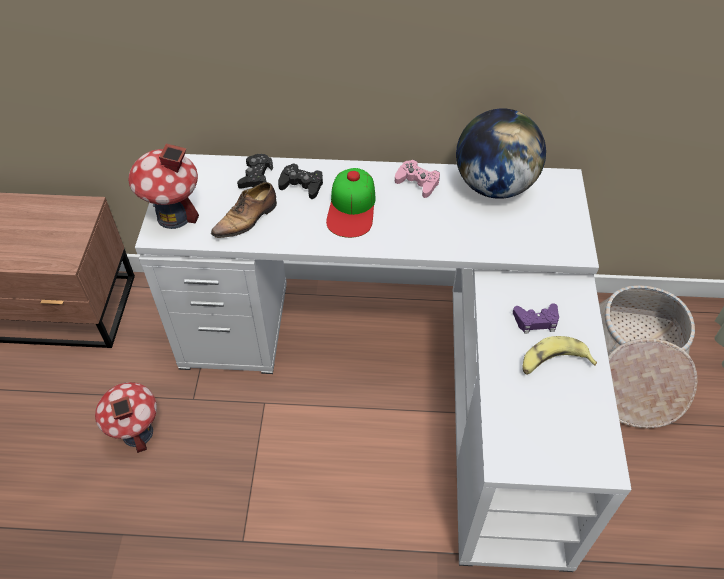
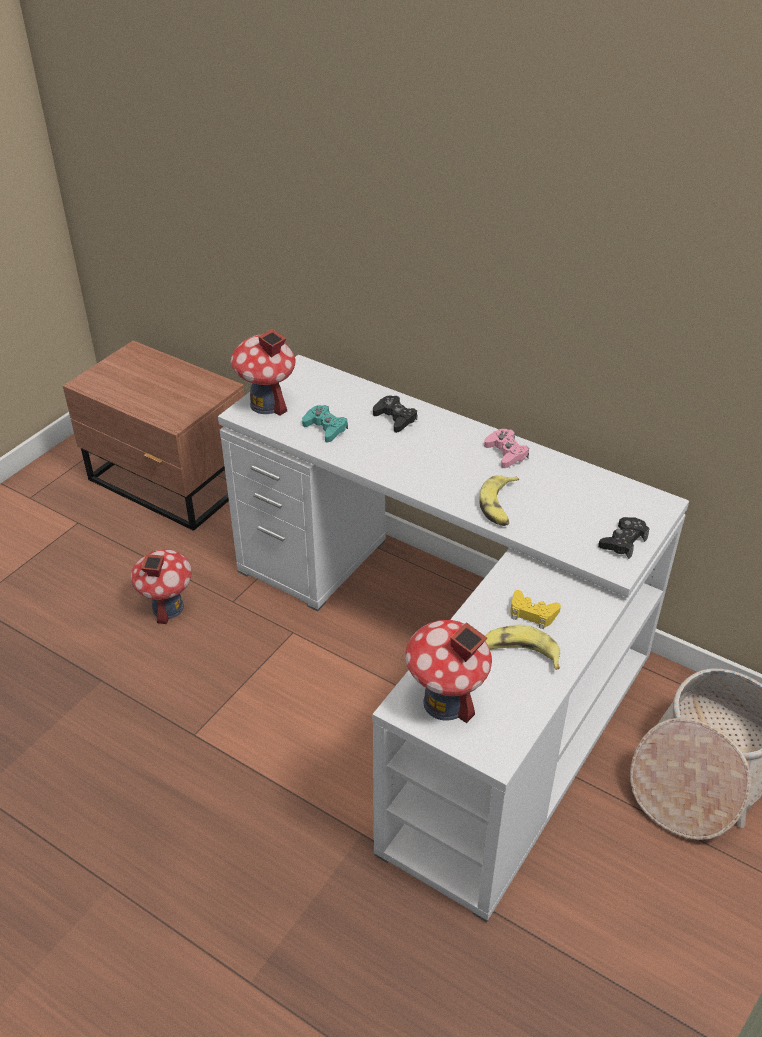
camera: 30 degrees right, 10 degrees down
(247, 219) = (325, 428): shoe -> turquoise game controller
(256, 176) = (360, 398): black game controller -> black game controller (623, 542)
(352, 207) = (426, 452): cap -> none
(449, 234) = (499, 506): none -> banana
(494, 186) = (581, 482): globe -> none
(533, 439) = (445, 702): none -> toy house
(536, 321) = (532, 613): purple game controller -> yellow game controller

